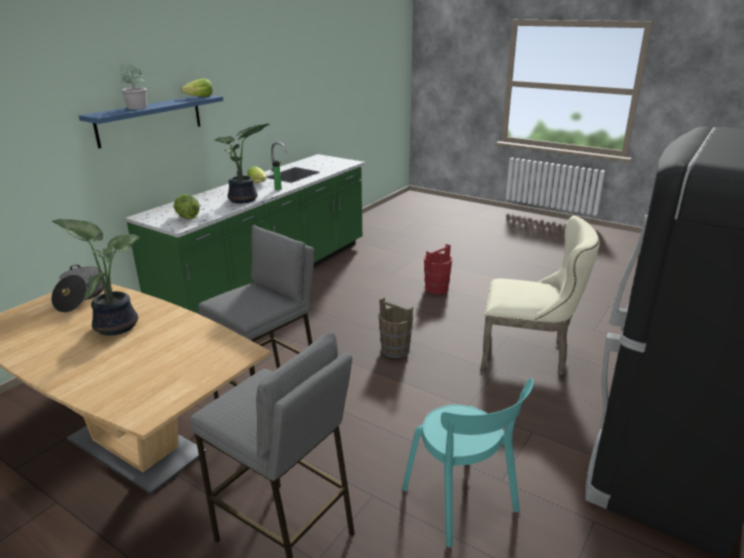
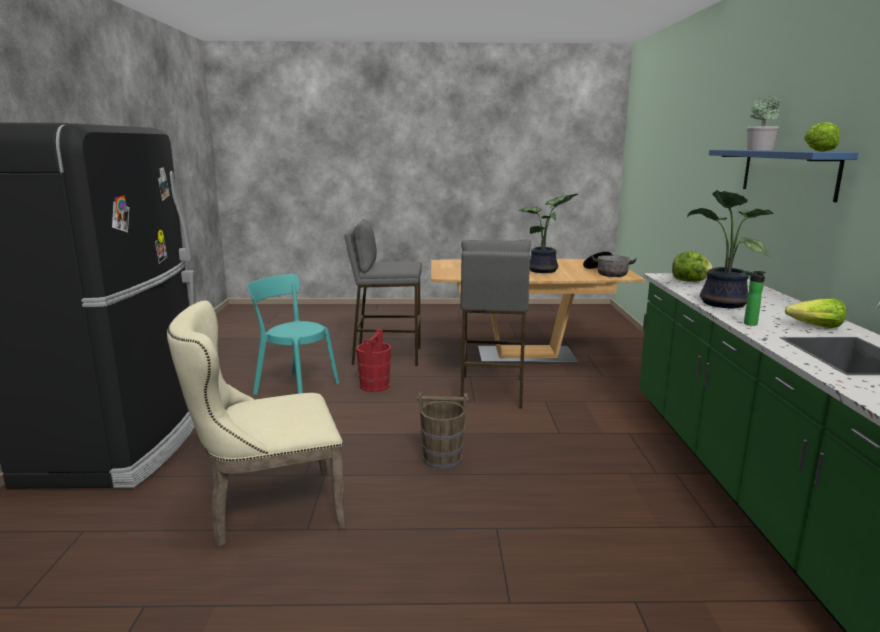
camera: 145 degrees right, 10 degrees down
(437, 288) = (503, 595): red bucket -> red bucket (374, 386)

